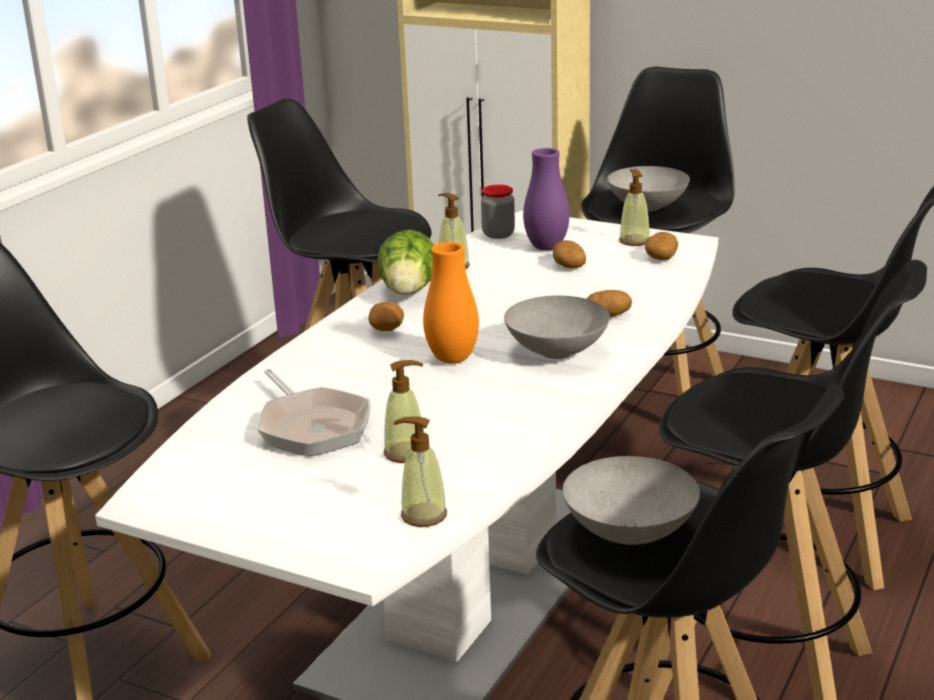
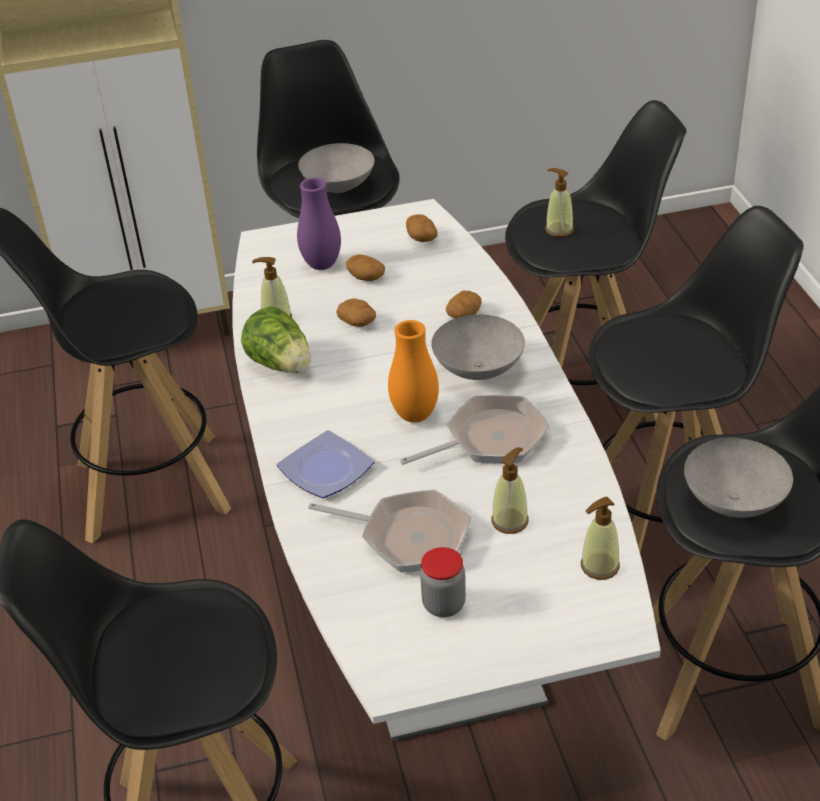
camera: 40 degrees left, 15 degrees up
(329, 364) = (328, 470): none -> plate
(387, 329) = (320, 411): potato -> potato (358, 322)
(484, 397) = (489, 439): none -> frying pan
(498, 234) = (262, 267): jar -> jar (444, 604)
(634, 241) = (379, 229): soap dispenser -> soap dispenser (559, 230)

